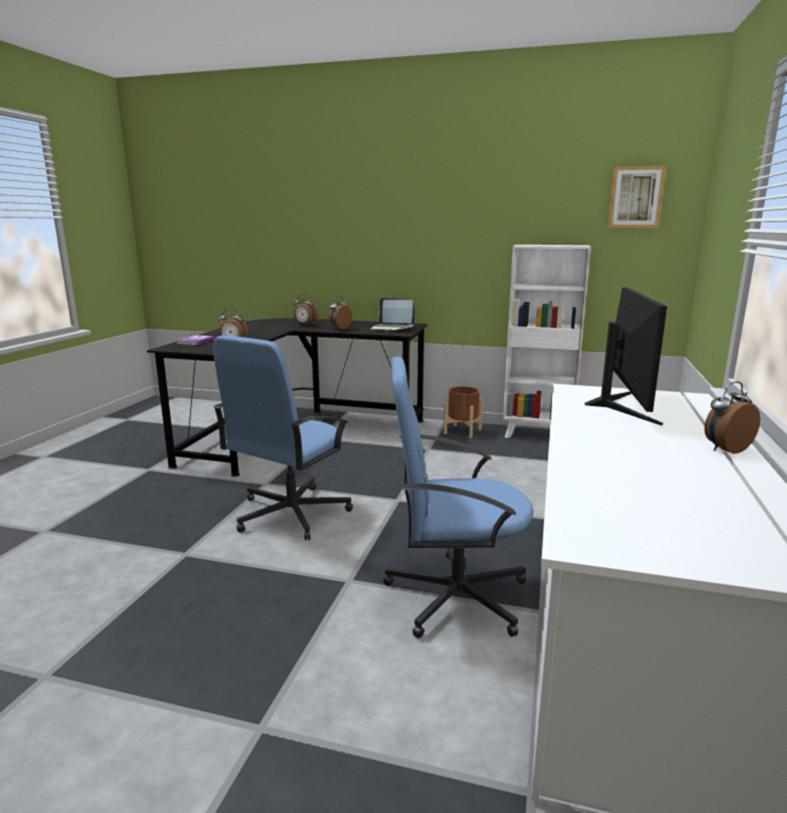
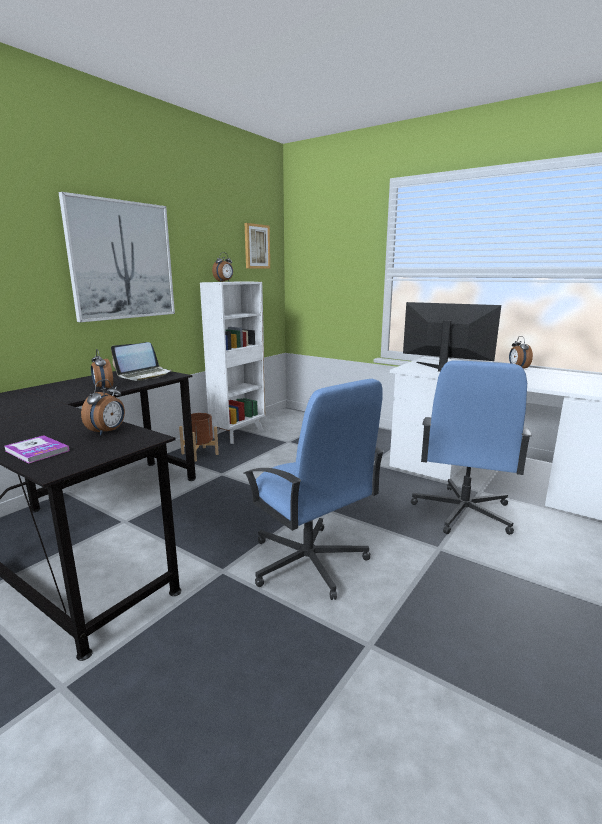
camera: 70 degrees left, 0 degrees up
(305, 325) = (46, 397): alarm clock -> alarm clock (224, 281)
(424, 221) = (122, 260): none -> picture

